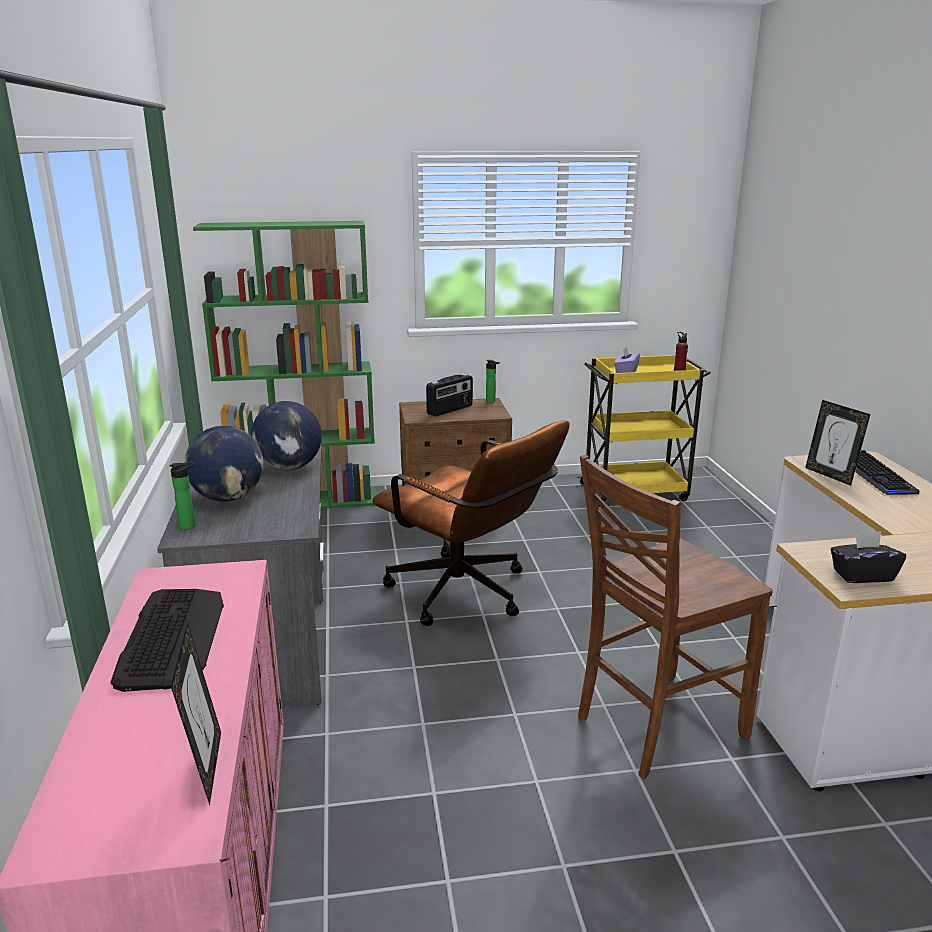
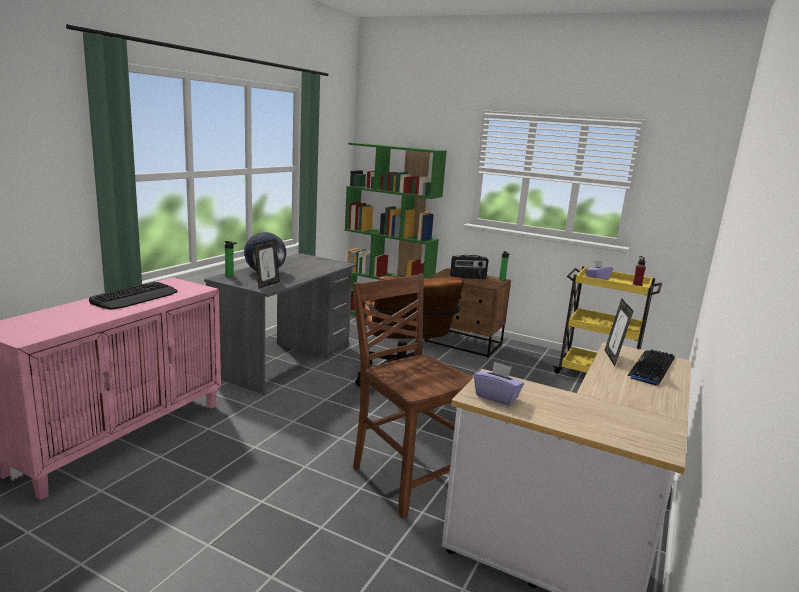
camera: 35 degrees right, 5 degrees down
(206, 767) = (65, 328): picture frame -> picture frame (267, 284)
(289, 467) = (314, 270): globe -> none
(656, 726) = (405, 478): brown chair -> brown chair turned 45 degrees clockwise
(862, 575) = (496, 397): black tissue box -> purple tissue box

